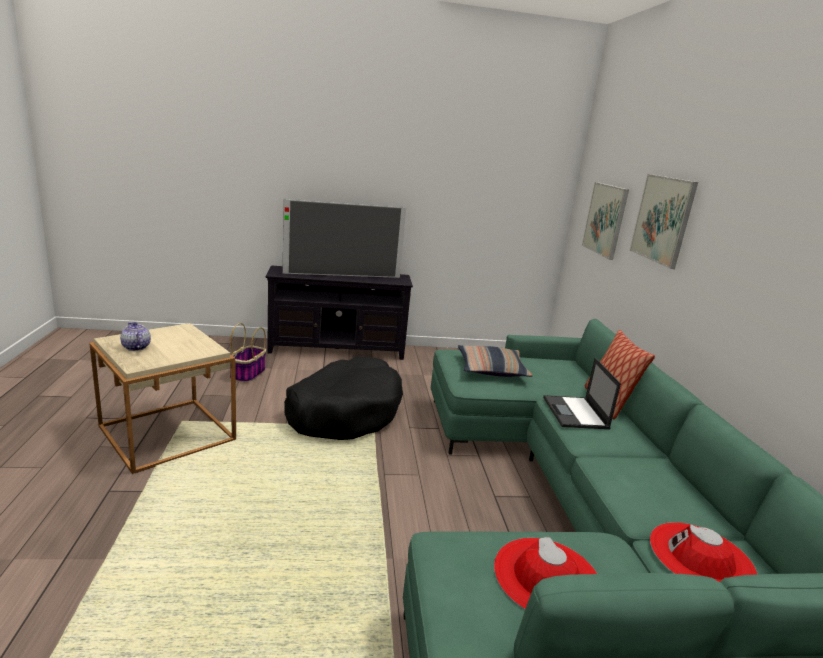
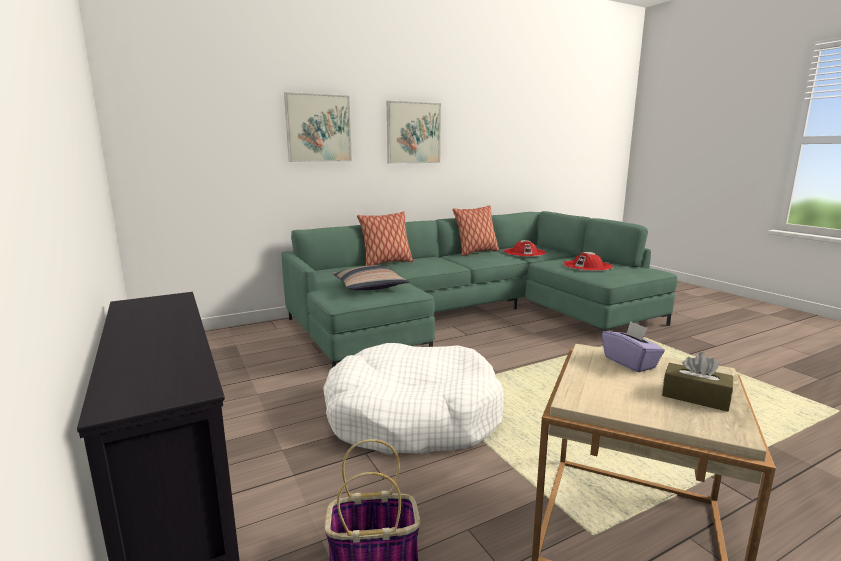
camera: 110 degrees left, 5 degrees down
(135, 347) = (695, 397): teapot -> brown tissue box
(185, 352) = (630, 362): none -> purple tissue box
(342, 275) = (157, 334): television -> none
(344, 412) = (413, 417): black dog bed -> white dog bed
(575, 413) = (418, 267): laptop -> none
(605, 219) = (217, 144): picture -> picture (413, 133)
(695, 496) = (476, 252): none -> pillow

